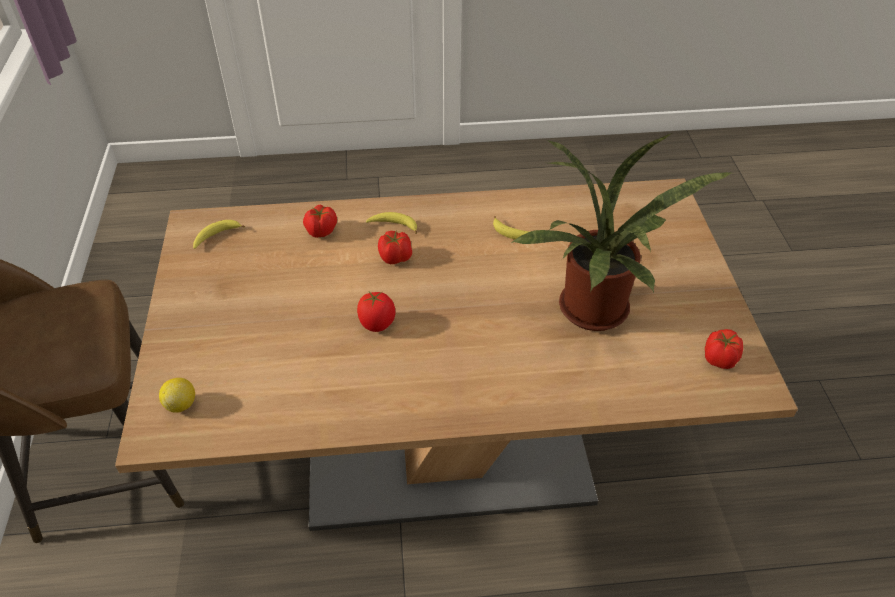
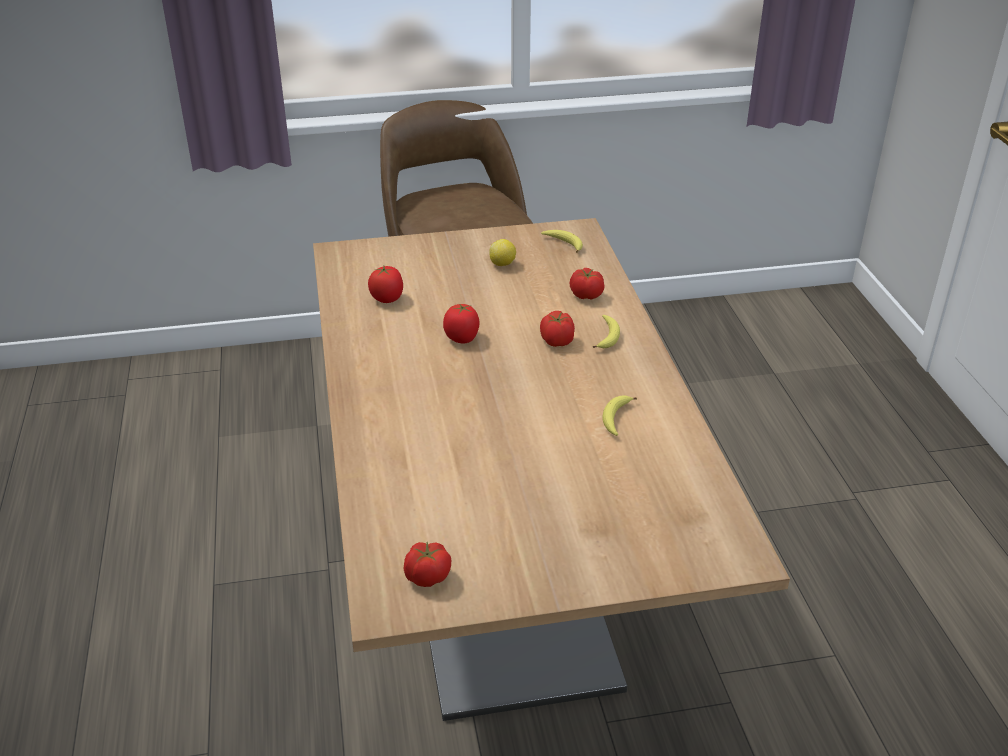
camera: 85 degrees right, 10 degrees down
(181, 404) = (367, 258): lemon -> lemon (502, 264)
(283, 384) = (387, 299): none -> tomato
(594, 315) = (490, 478): potted plant -> none

